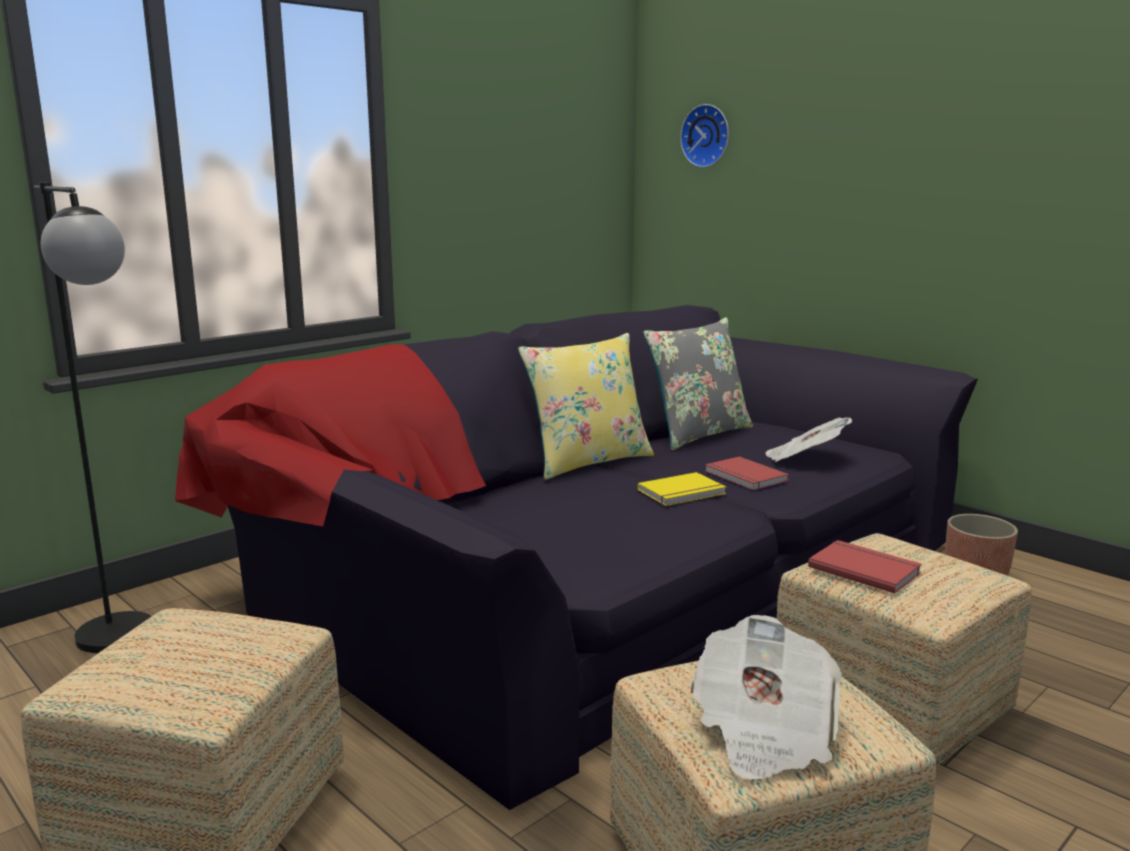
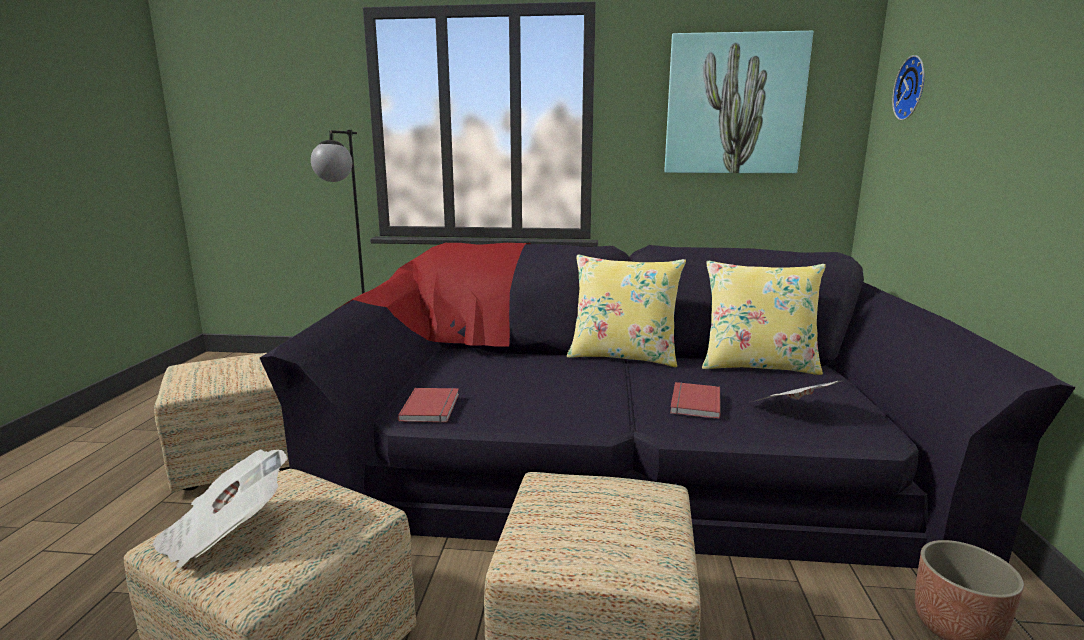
camera: 50 degrees right, 0 degrees up
(529, 144) = (734, 105): none -> picture
(683, 493) = (615, 394): yellow book -> none
(697, 434) = (758, 366): grey pillow -> yellow pillow
(865, 569) = (568, 497): red book -> red book (432, 407)

